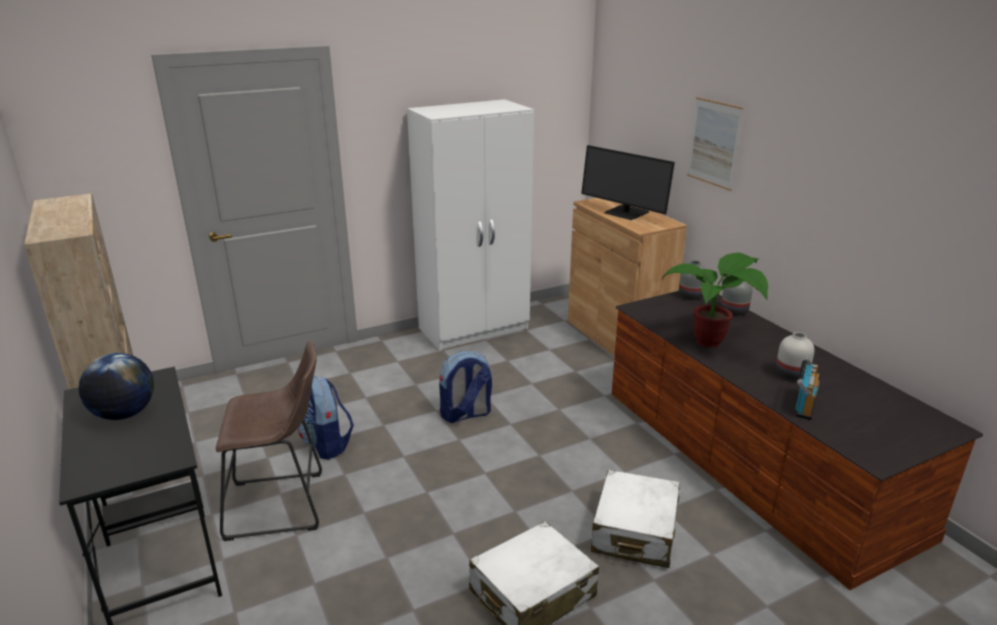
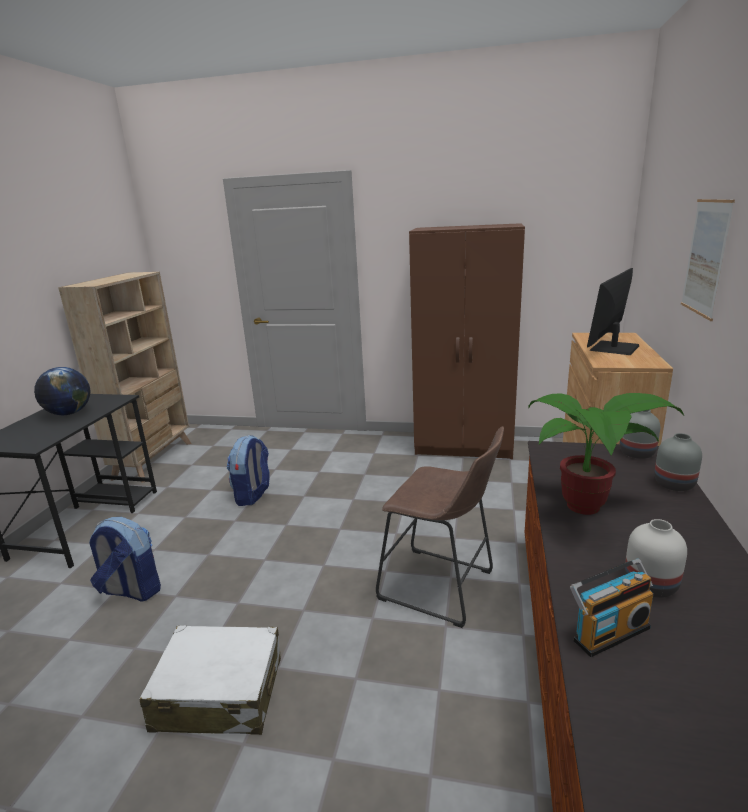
camera: 40 degrees right, 5 degrees down
(282, 505) = (175, 525): brown stool -> brown stool (442, 588)
(465, 414) = (370, 511): backpack -> backpack (131, 590)
(475, 329) = (465, 446): white wardrobe -> brown wardrobe
(625, 213) = (612, 348): monitor -> monitor turned 45 degrees clockwise
(634, 531) = (379, 693): white suitcase -> none

